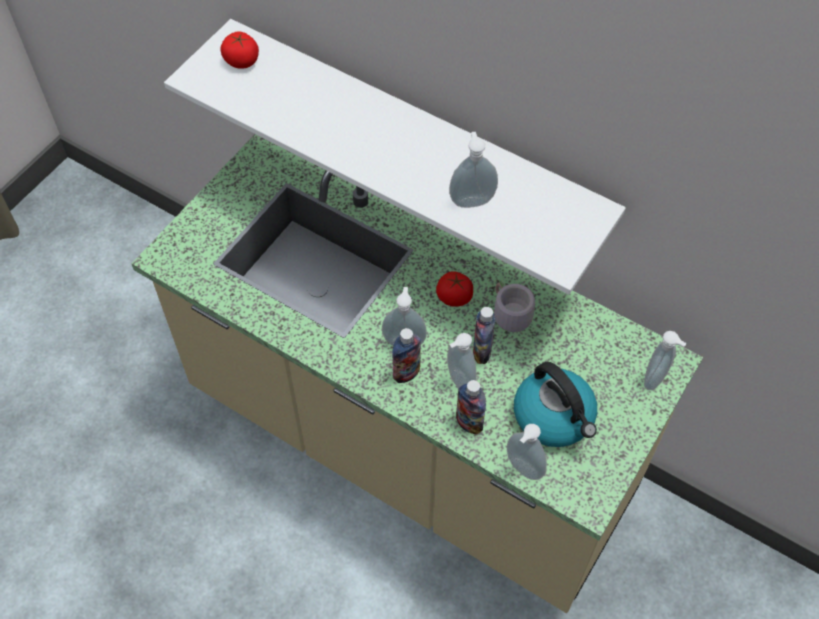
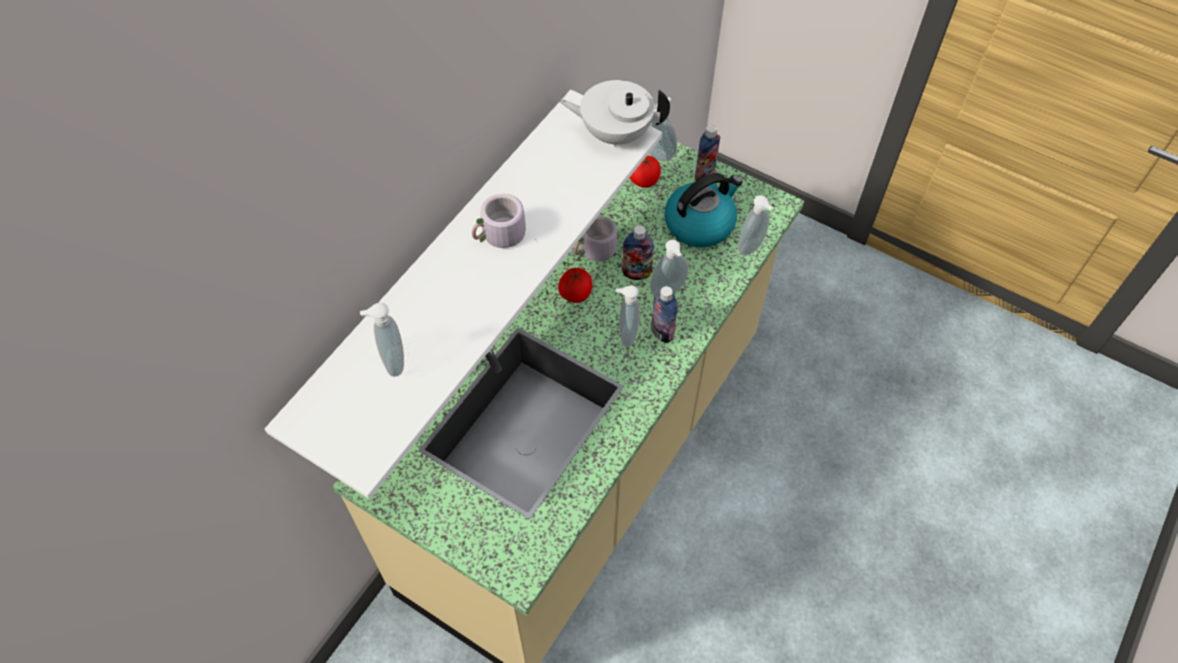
camera: 90 degrees left, 0 degrees up
(242, 61) = (344, 409): tomato -> tomato (644, 180)
(418, 153) = (500, 237): none -> grey mug
(469, 423) = (711, 284): bottle -> bottle (704, 175)
(471, 200) = (561, 196): soap dispenser -> soap dispenser (392, 362)
(562, 245) = (615, 133): none -> white teapot

